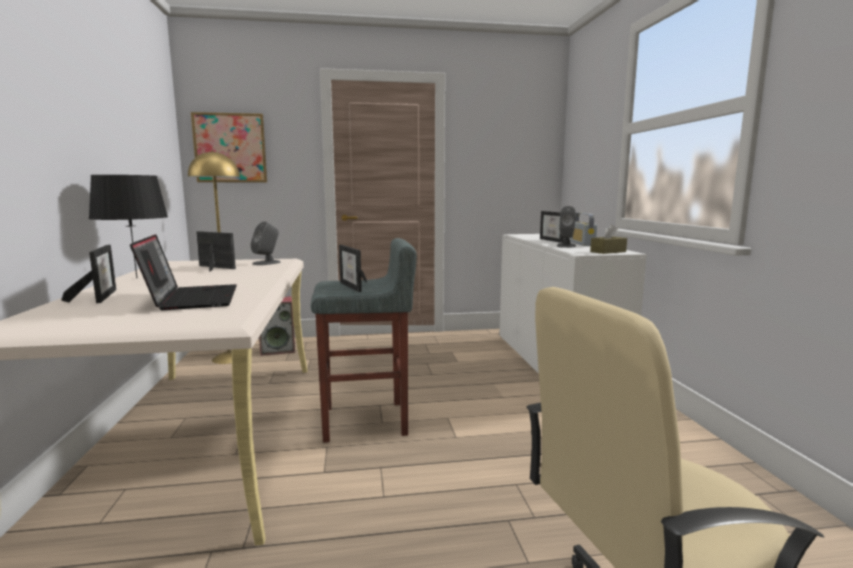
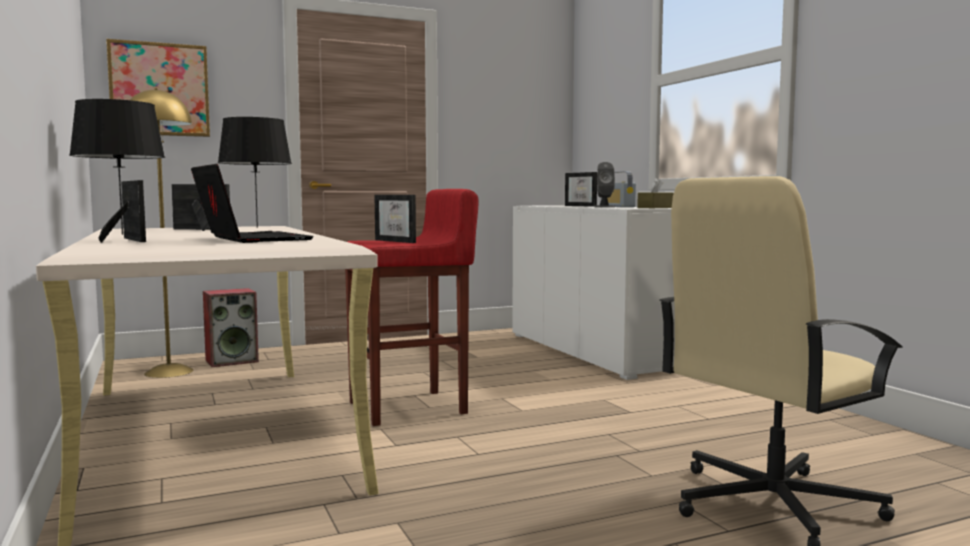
camera: 15 degrees left, 5 degrees down
(267, 263) = (257, 227): grey speaker -> black table lamp
(366, 421) = (410, 408): grey stool -> red stool

